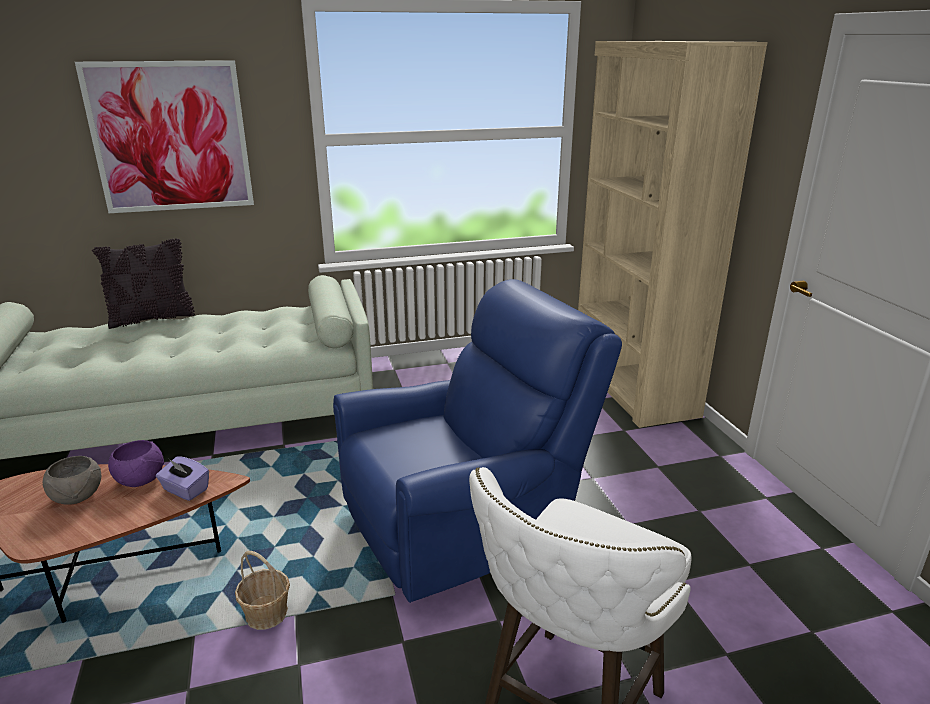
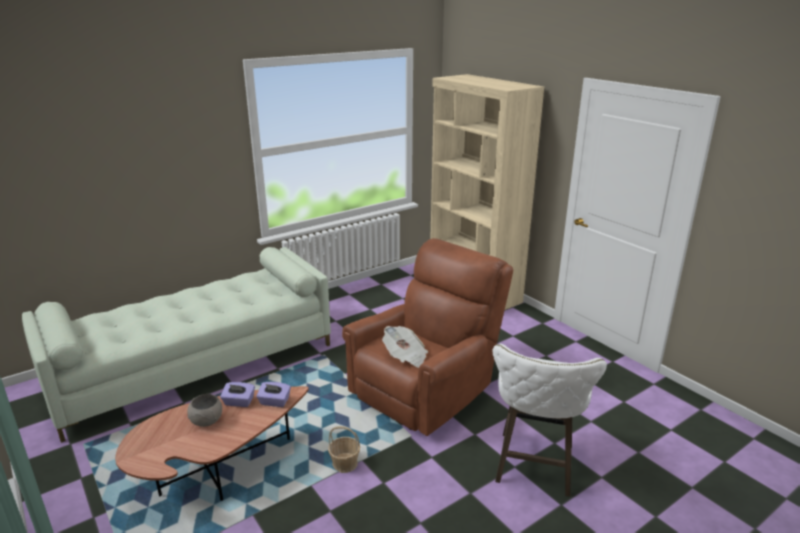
camera: 20 degrees left, 0 degrees up
(141, 479) = (239, 402): purple bowl -> purple tissue box
(152, 318) = (153, 296): black pillow -> none
(170, 137) = (156, 163): picture -> none
(404, 462) = (405, 357): none -> newspaper
(466, 524) = (426, 390): blue armchair -> brown armchair

